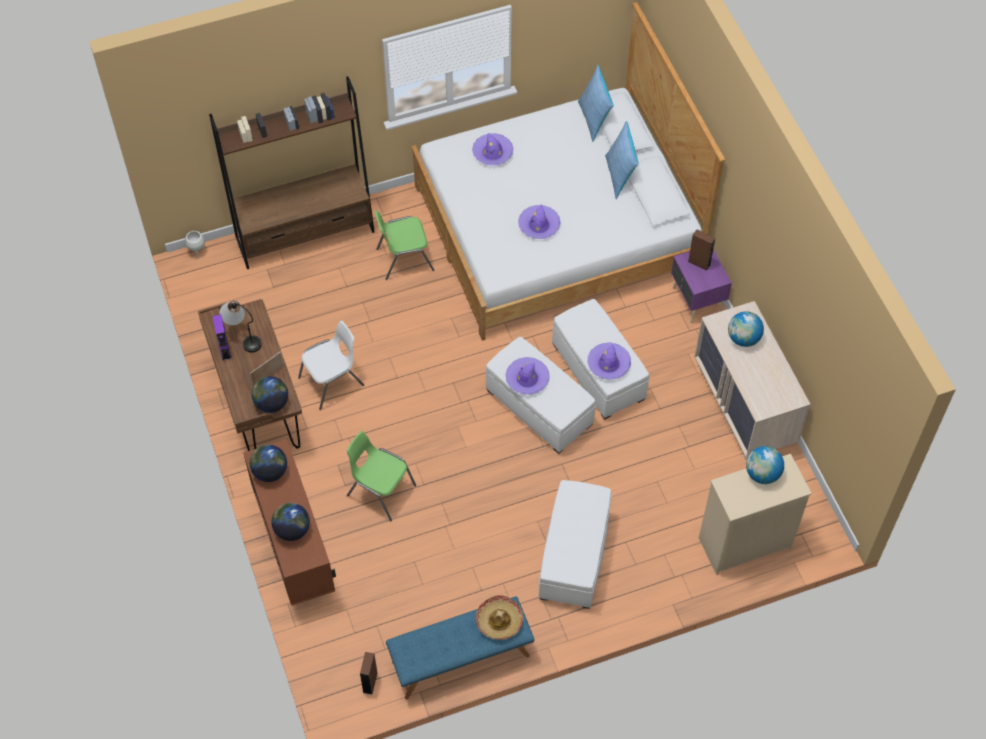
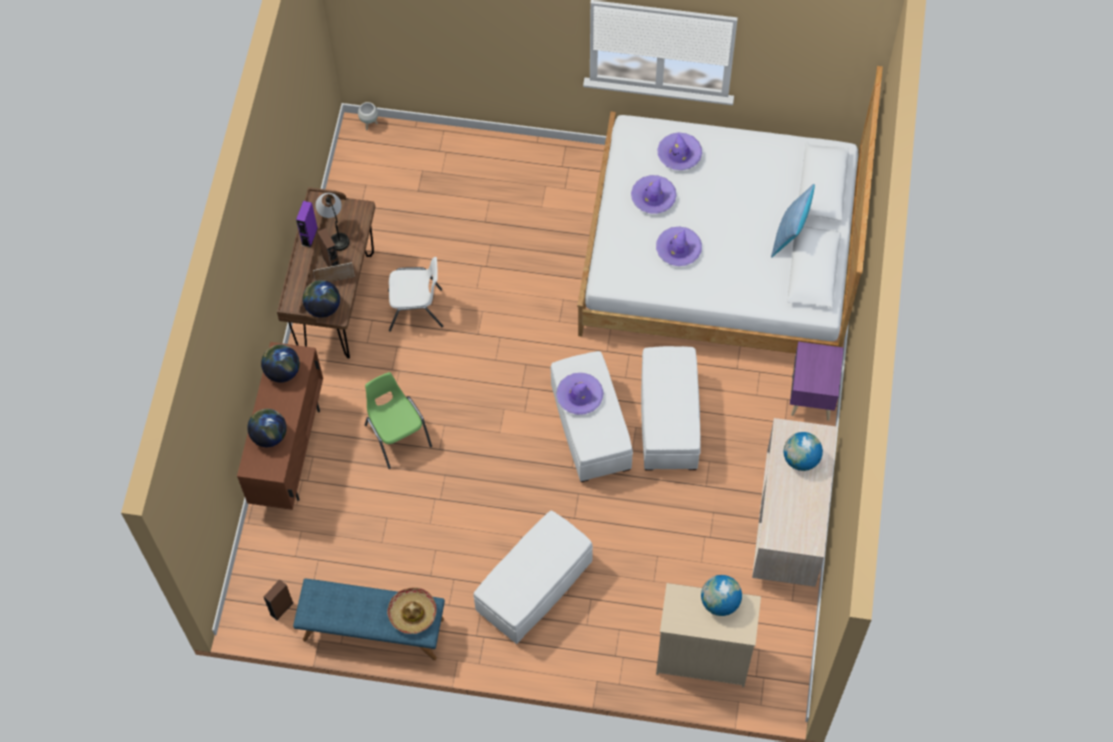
camera: 30 degrees right, 5 degrees up
(305, 234) = (478, 152): brown bookcase -> none
(404, 259) = (554, 219): green chair -> none
(594, 119) = (802, 165): pillow -> none
(608, 364) = (666, 419): purple hat -> purple hat (653, 197)
(699, 263) = (819, 360): brown speaker -> brown speaker (331, 263)

